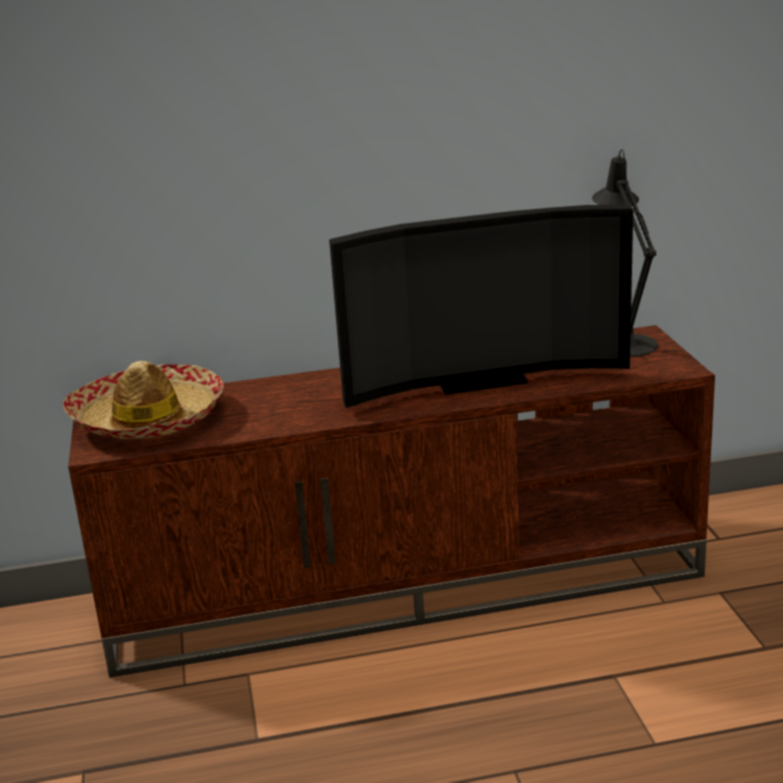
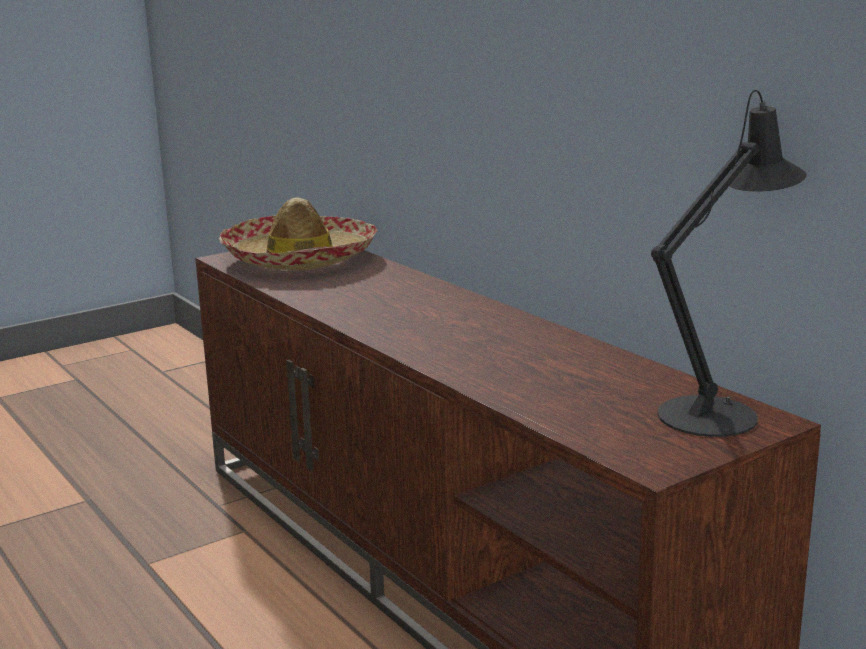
camera: 65 degrees right, 5 degrees down
(478, 379) = (496, 353): television -> none

